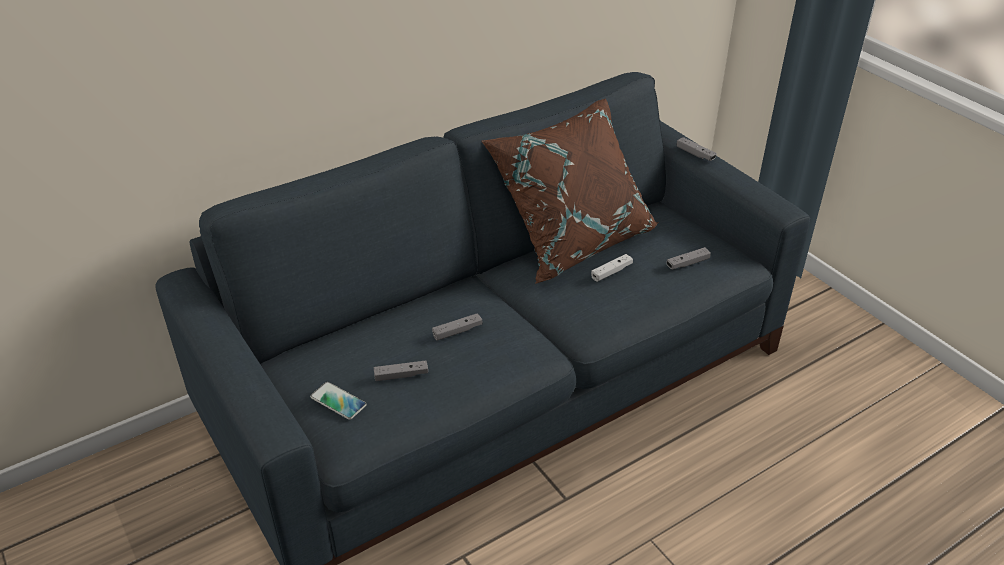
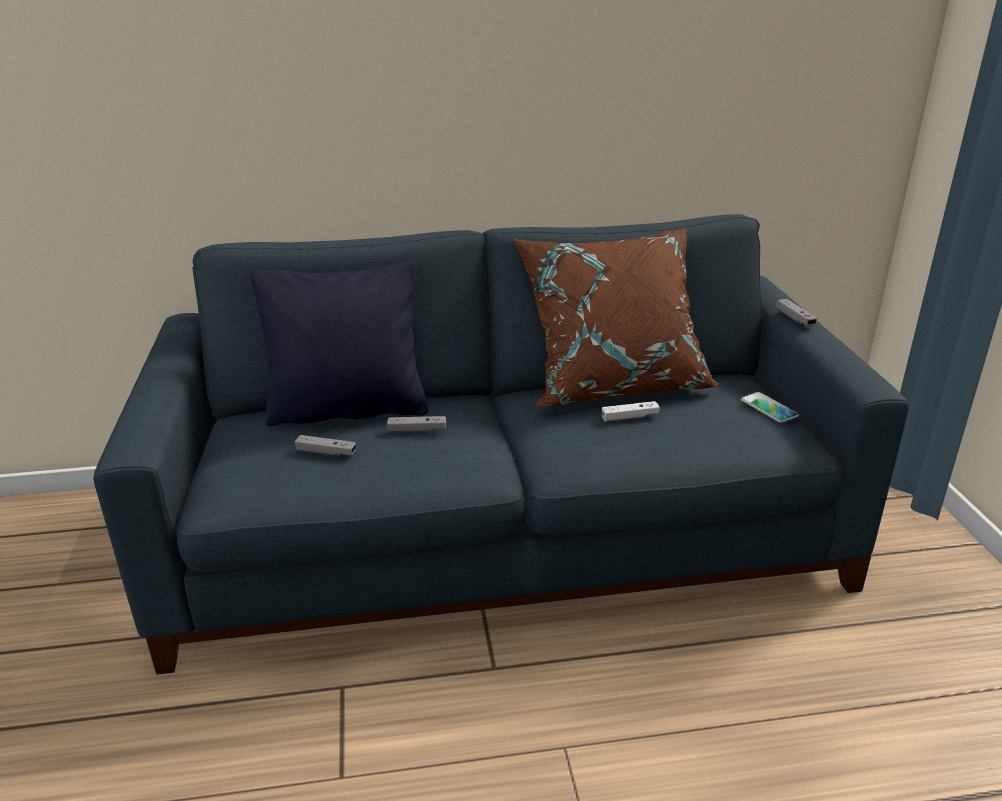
camera: 25 degrees right, 10 degrees down
(338, 401) = (247, 458): phone -> phone (769, 408)
(378, 326) = (348, 410): none -> black pillow
(687, 263) = (729, 429): grey game controller -> none

